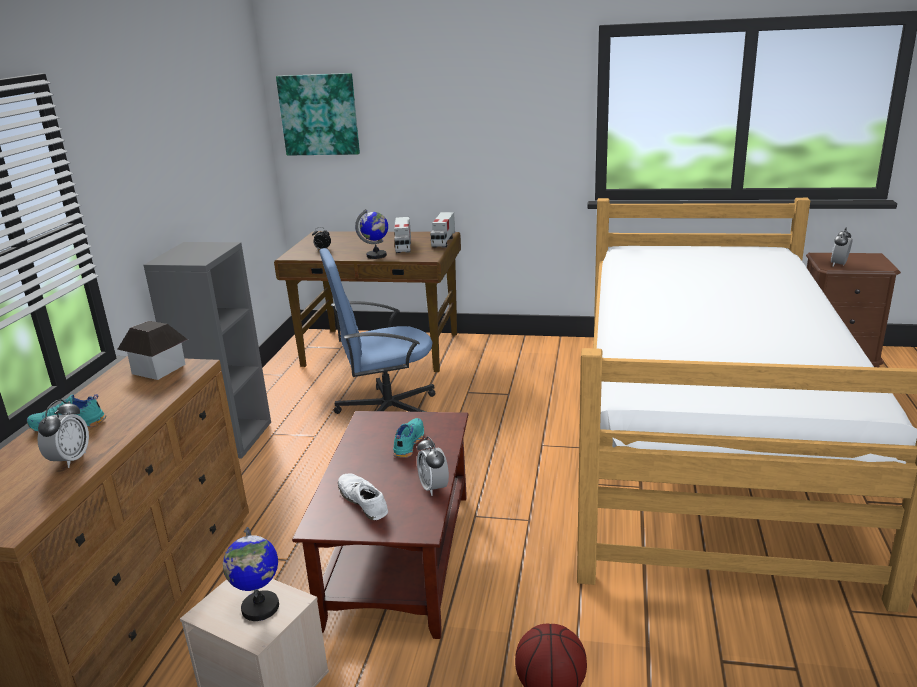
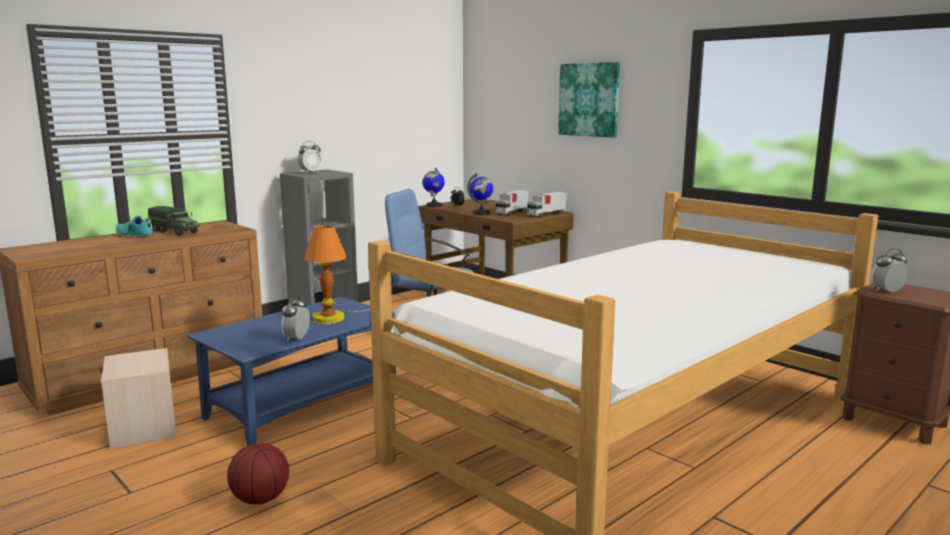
camera: 35 degrees right, 10 degrees down
(70, 460) = (104, 245): alarm clock -> alarm clock (310, 172)
(113, 399) = (175, 232): none -> toy truck
(158, 369) = (222, 227): toy house -> none
(260, 608) = (138, 365): globe -> globe (433, 206)
(319, 115) = (491, 104): picture -> picture (589, 99)
(363, 501) = (251, 332): white shoe -> none
(399, 556) = (304, 404): brown coffee table -> blue coffee table
(407, 444) = (331, 317): turquoise shoe -> table lamp

